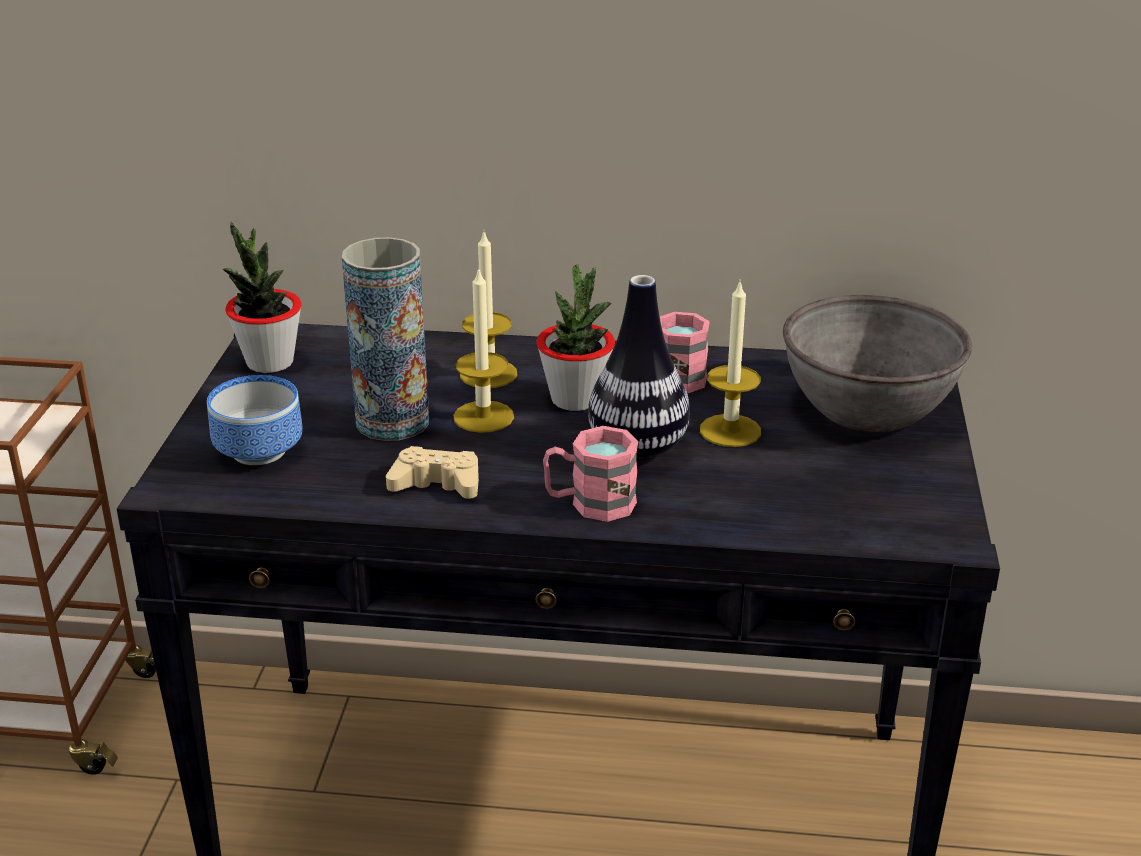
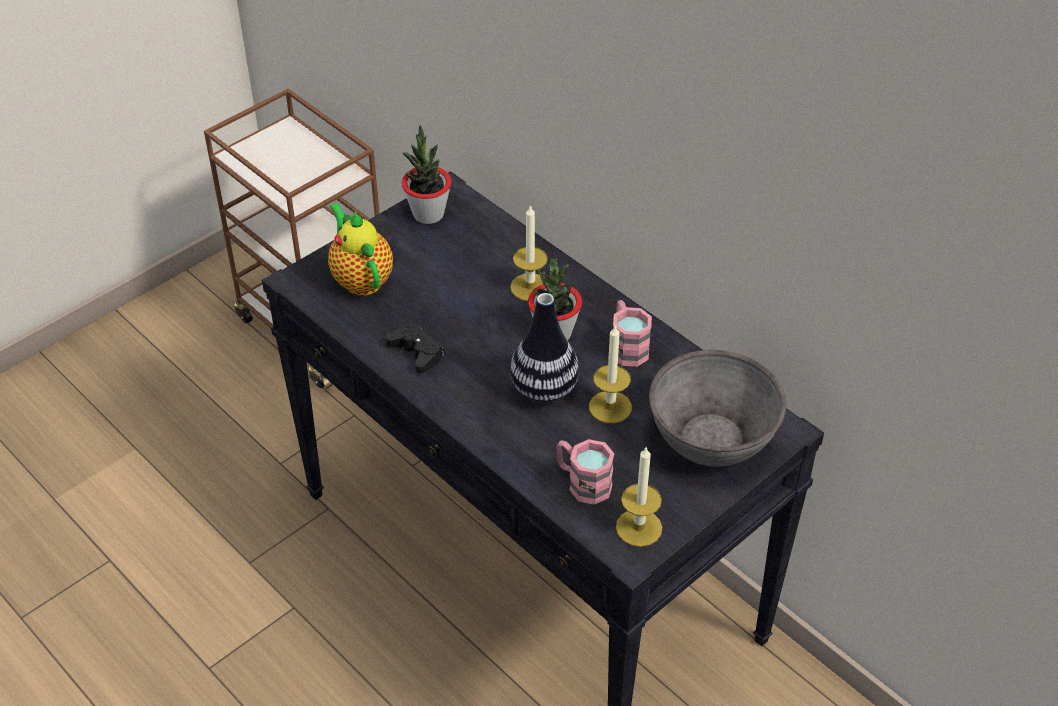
camera: 40 degrees right, 15 degrees up
(263, 450) = (361, 279): bowl -> teapot
(392, 421) = (442, 295): vase -> none
(437, 484) = (417, 352): beige game controller -> black game controller
(483, 417) = (491, 318): candle -> candle (639, 528)
(590, 504) = (475, 412): pink mug -> pink mug (582, 482)

